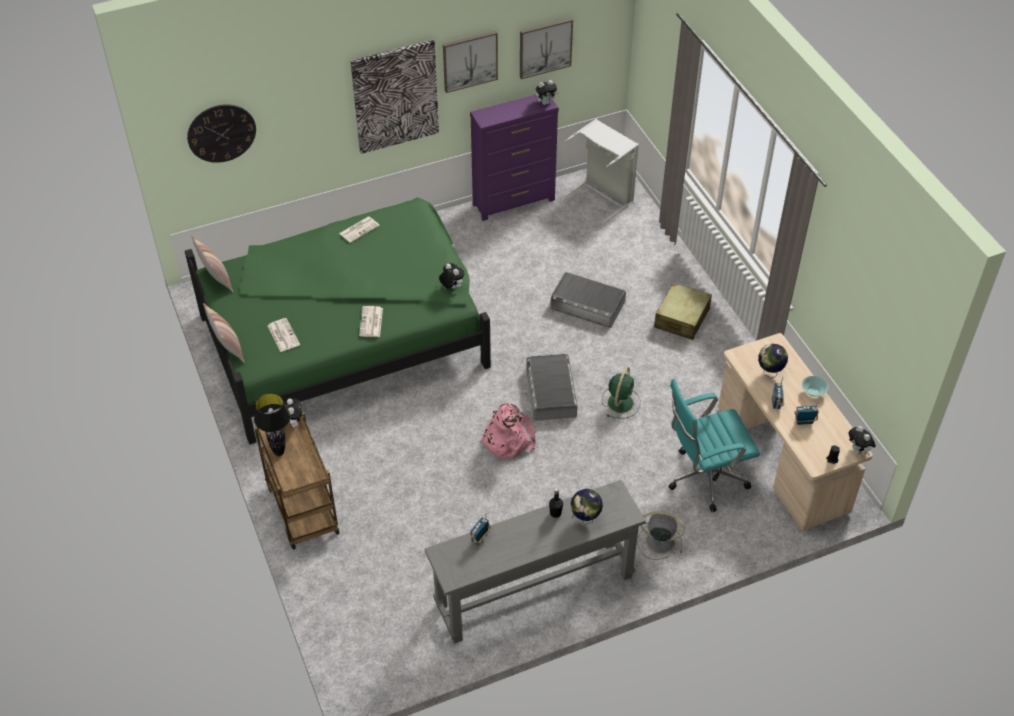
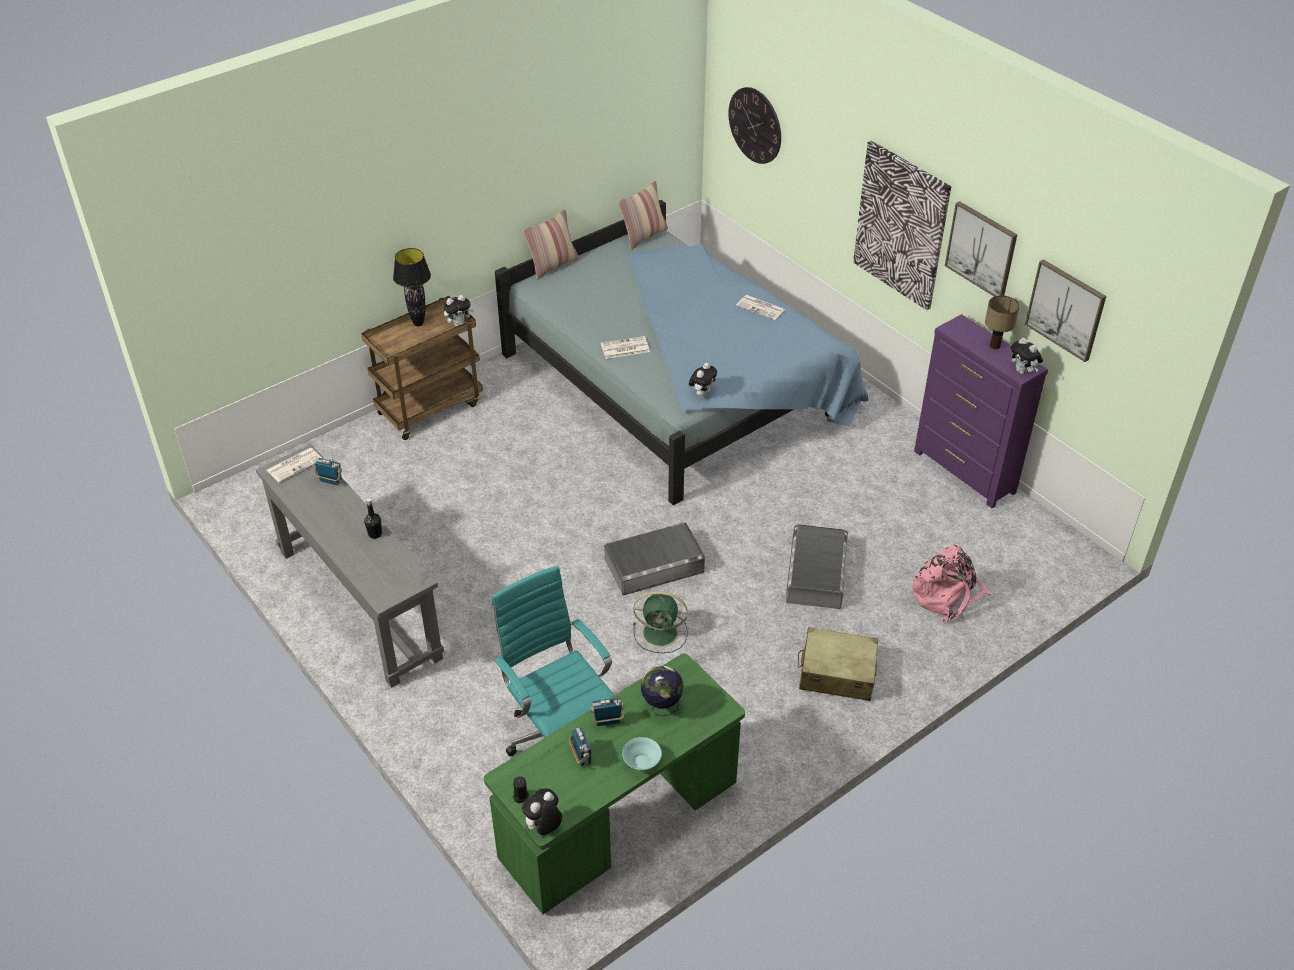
camera: 75 degrees right, 5 degrees down
(283, 335) = (583, 294): newspaper -> newspaper (295, 465)
(346, 332) = (679, 384): green bed -> blue bed
(507, 439) = (568, 540): pink backpack -> pink backpack (947, 595)
(513, 106) = (995, 346): none -> table lamp
(585, 519) = (371, 560): globe -> none
(602, 196) = (1028, 553): grey laundry basket -> none
(658, 542) = (449, 705): grey fan -> none
(782, 459) = (619, 822): beige desk -> green desk

